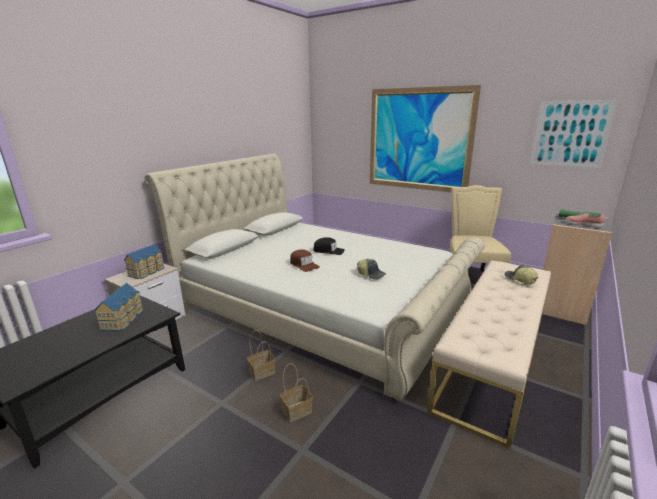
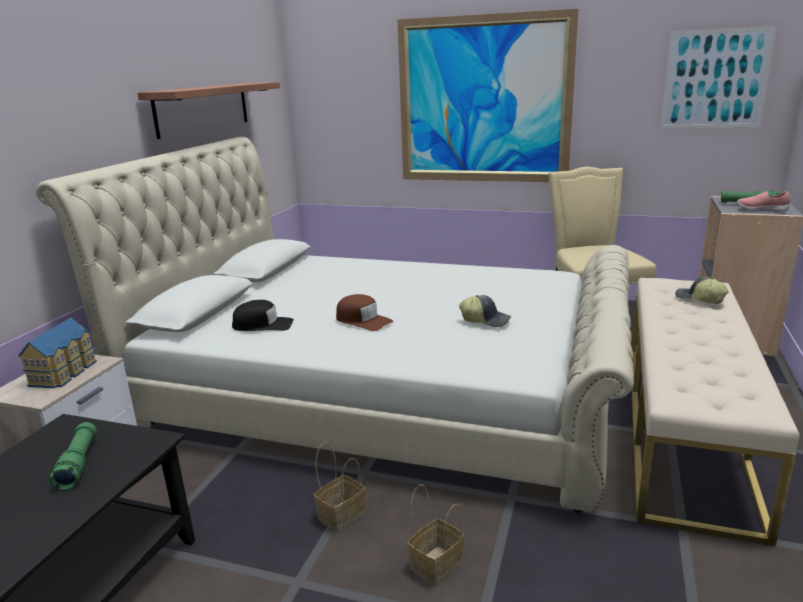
camera: 15 degrees left, 0 degrees up
(124, 319) = (78, 464): toy house -> green flashlight
(252, 137) = (203, 108): none -> shelf
(328, 251) = (388, 293): black cap -> black cap (263, 325)

